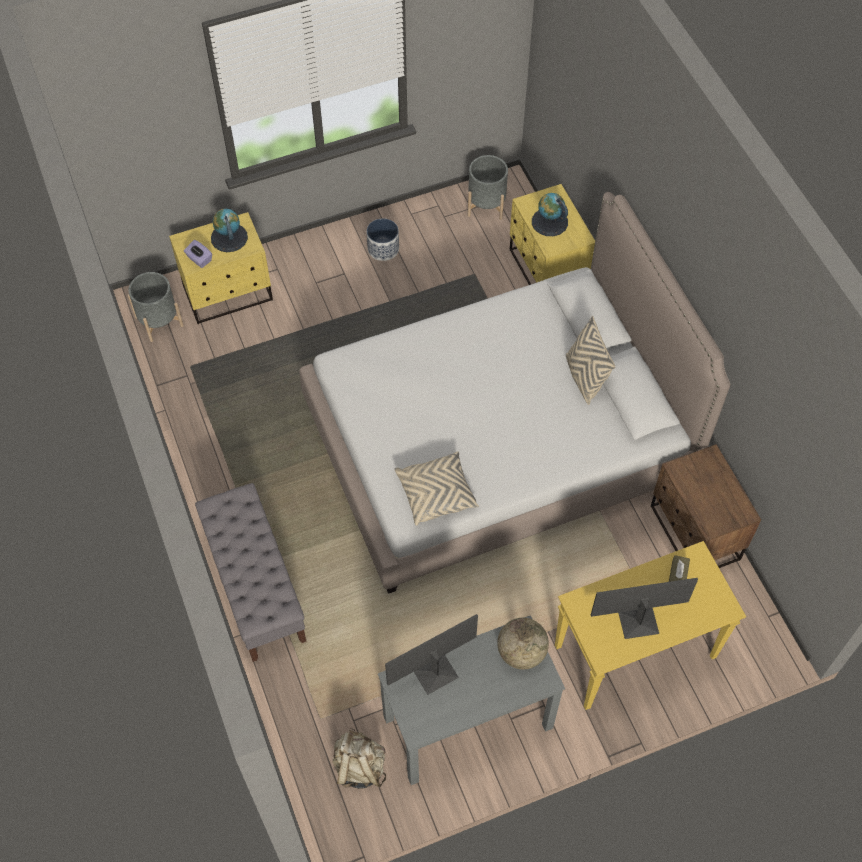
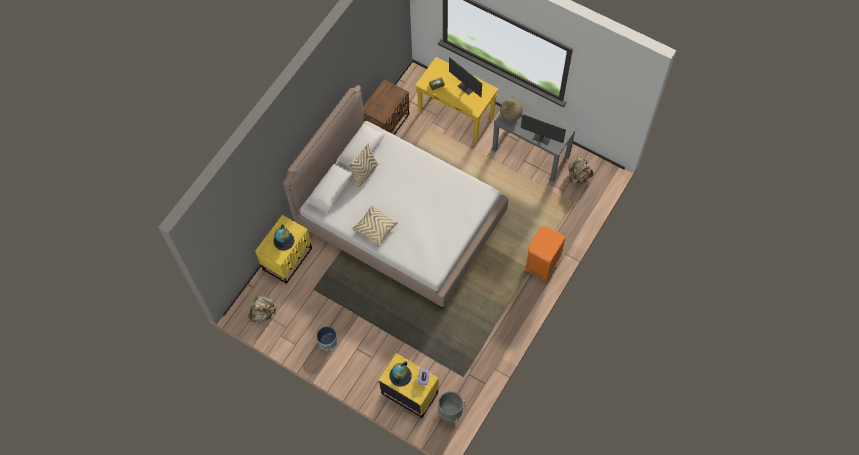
camera: 125 degrees left, 5 degrees up
(255, 585) = (542, 265): grey bench -> orange nightstand
(436, 493) = (465, 191): beige pillow -> beige pillow (375, 228)
(486, 205) = (264, 313): grey planter -> beige backpack

